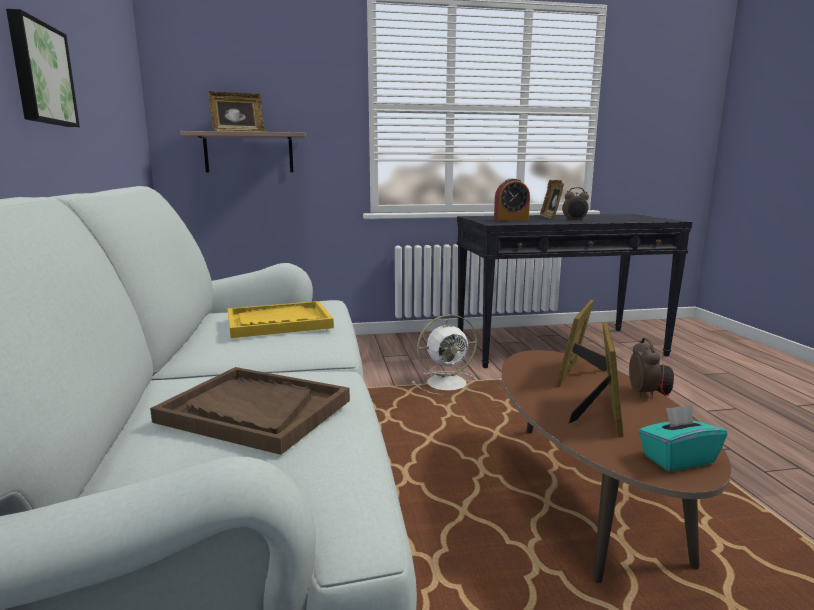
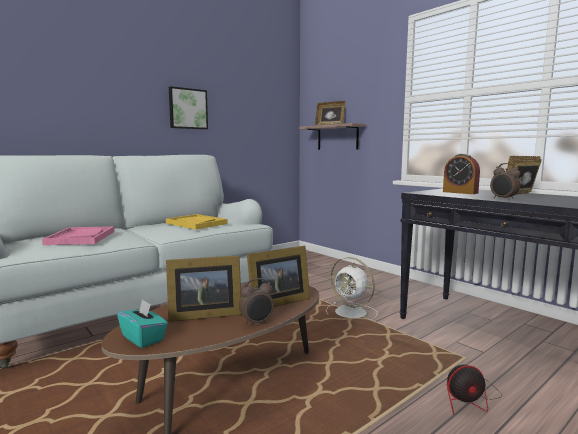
camera: 60 degrees right, 5 degrees down
(254, 411) = (81, 237): brown tray -> pink tray
(578, 373) = (276, 302): picture frame -> picture frame turned 150 degrees clockwise

